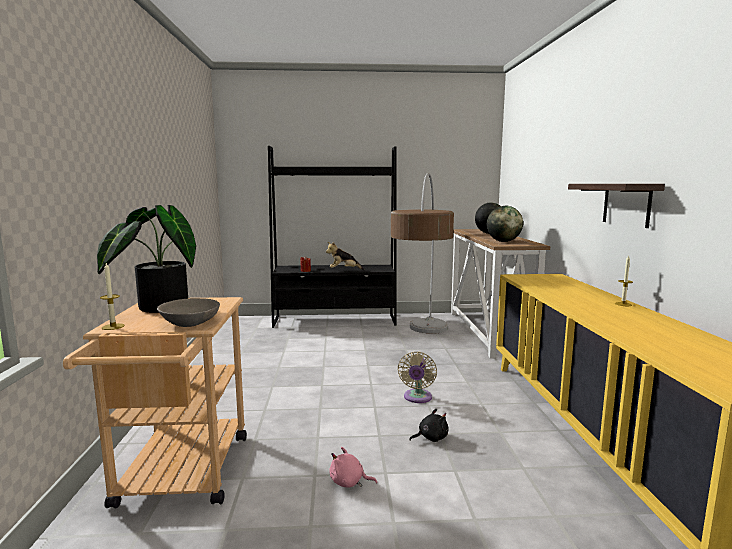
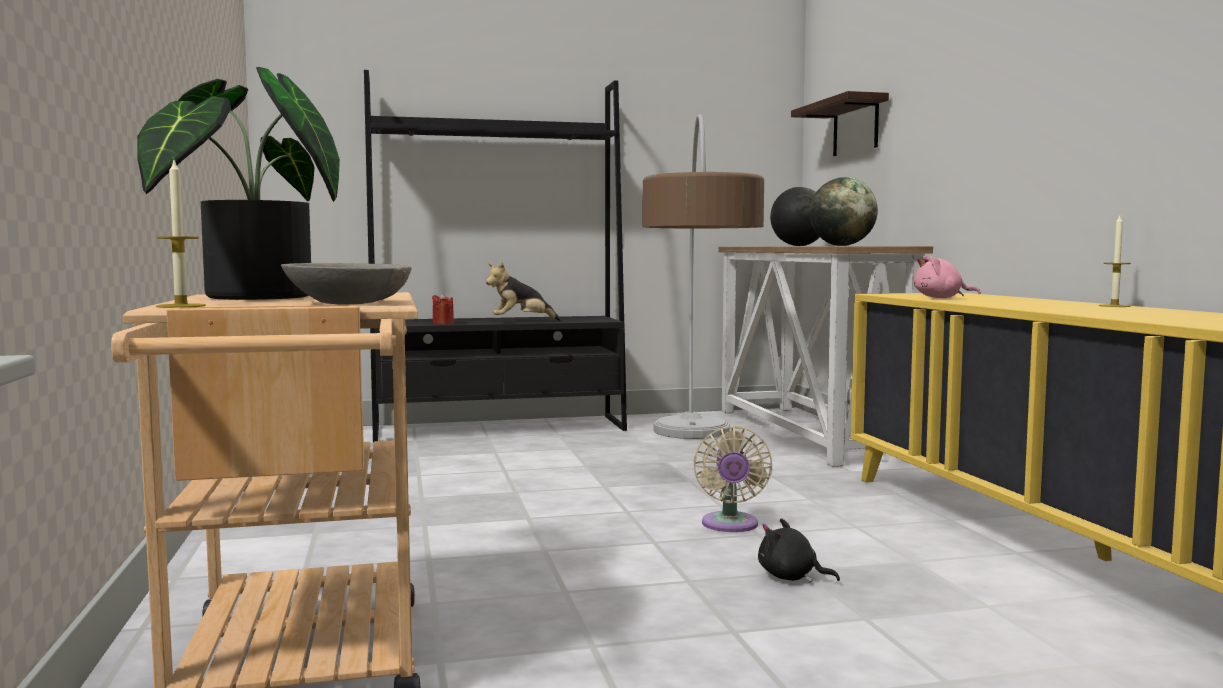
camera: 10 degrees left, 5 degrees down
(349, 482) = (669, 650): pink plush toy -> pink plush toy (941, 298)
(431, 438) = (791, 577): black plush toy -> black plush toy turned 120 degrees counterclockwise
(626, 204) = (1096, 136): shelf -> shelf (855, 127)

